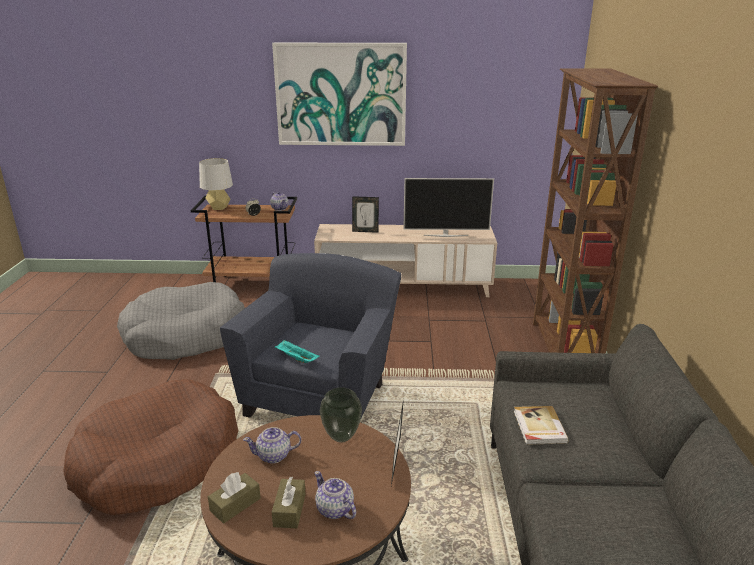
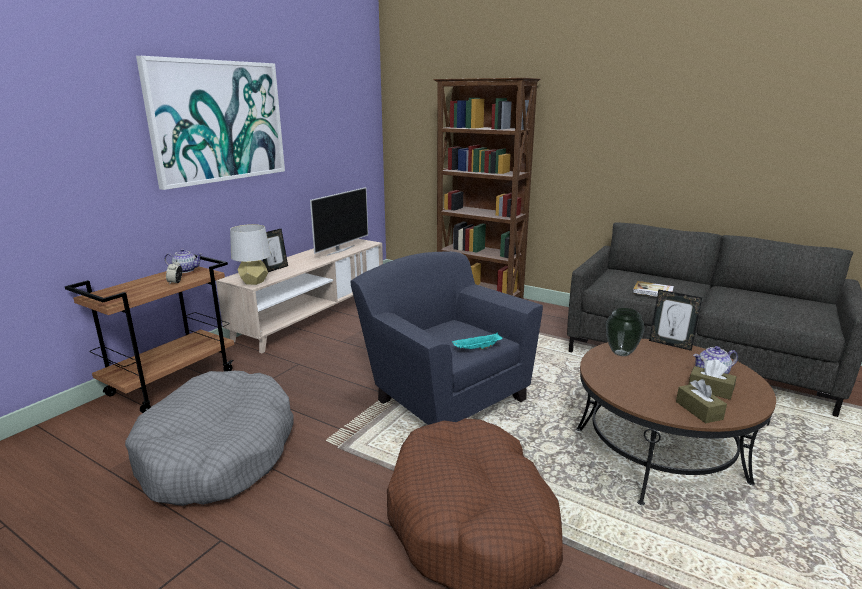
camera: 60 degrees left, 5 degrees down
(219, 208) = (106, 293): grey table lamp -> grey table lamp (254, 282)
(274, 455) = (635, 383): teapot -> none

